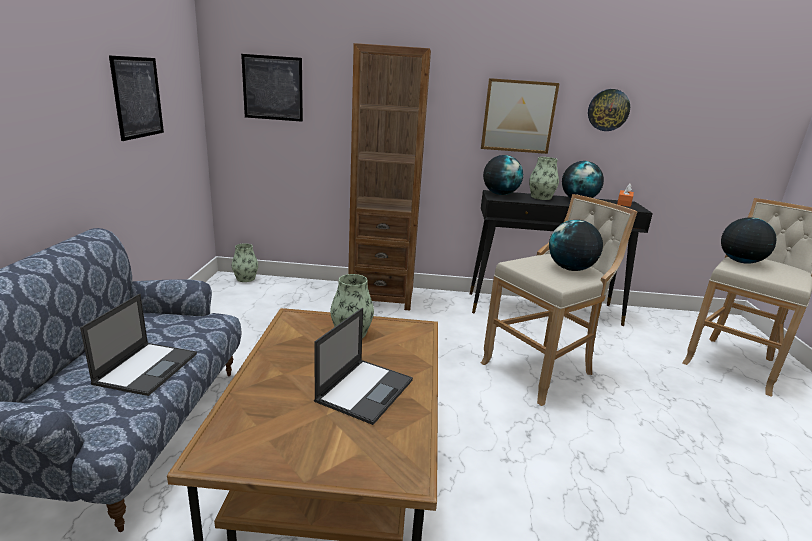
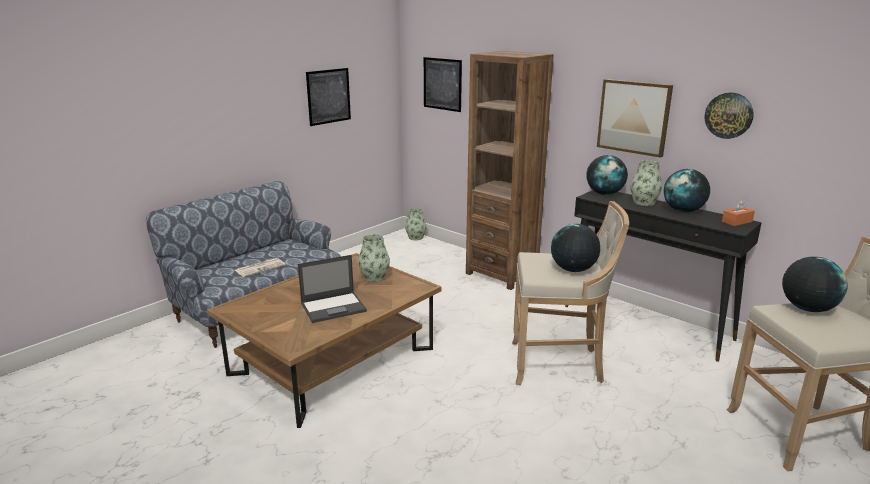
camera: 40 degrees right, 0 degrees up
(147, 368) = (260, 267): laptop -> newspaper

